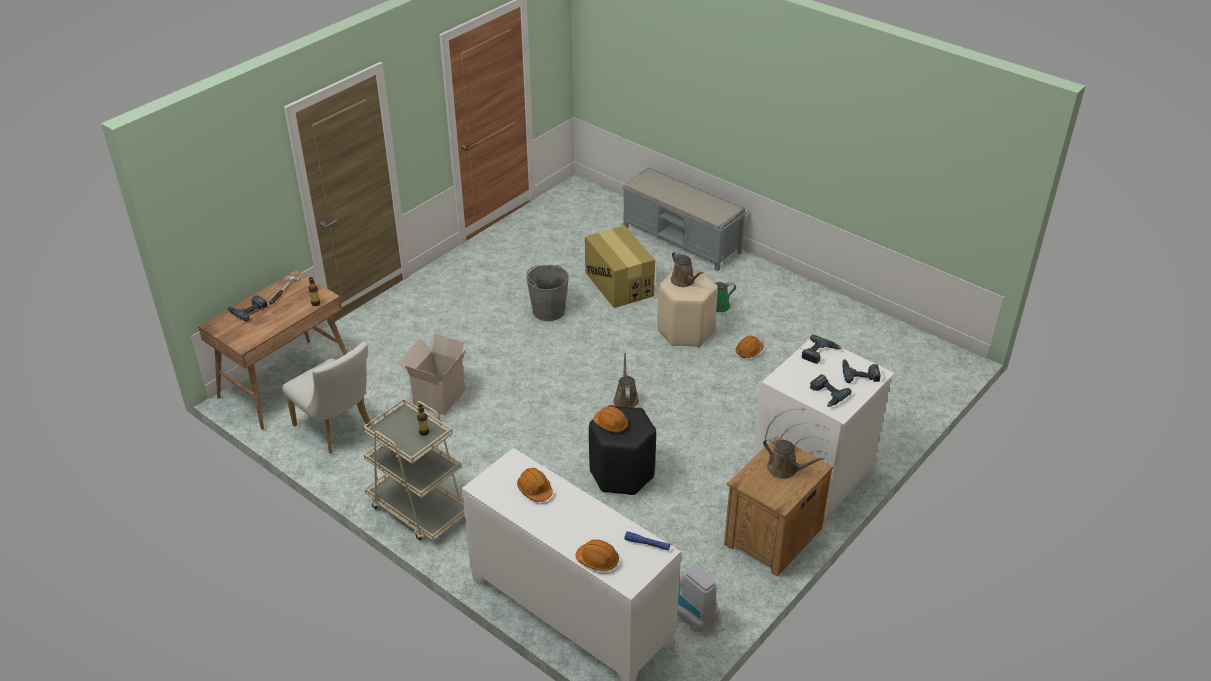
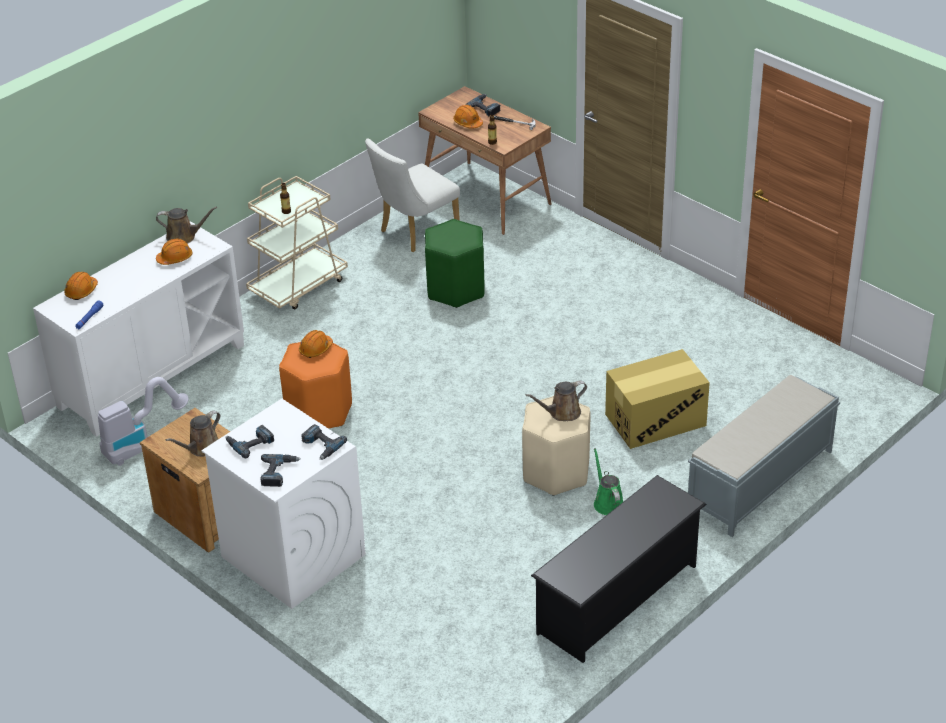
camera: 95 degrees right, 0 degrees up
(438, 396) = (455, 290): cardboard box -> green stool
(548, 311) = (600, 362): grey bucket -> none
(621, 474) = (319, 411): black stool -> orange stool
(625, 399) = (436, 418): brown watering can -> brown watering can (184, 237)
(749, 351) = (513, 524): orange hard hat -> orange hard hat (468, 123)
(814, 301) = (618, 599): none -> black shoe rack

